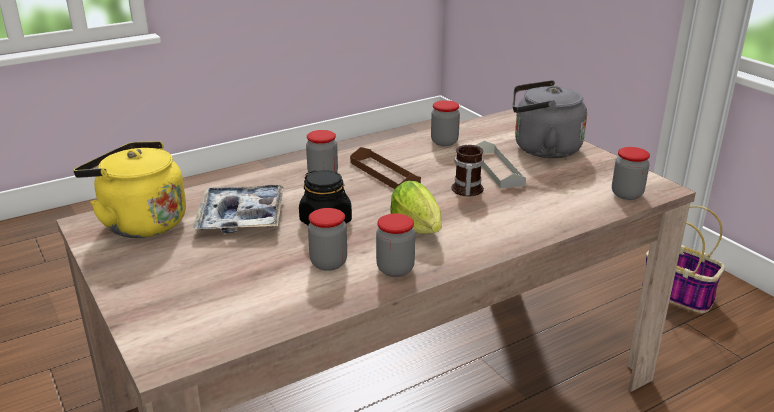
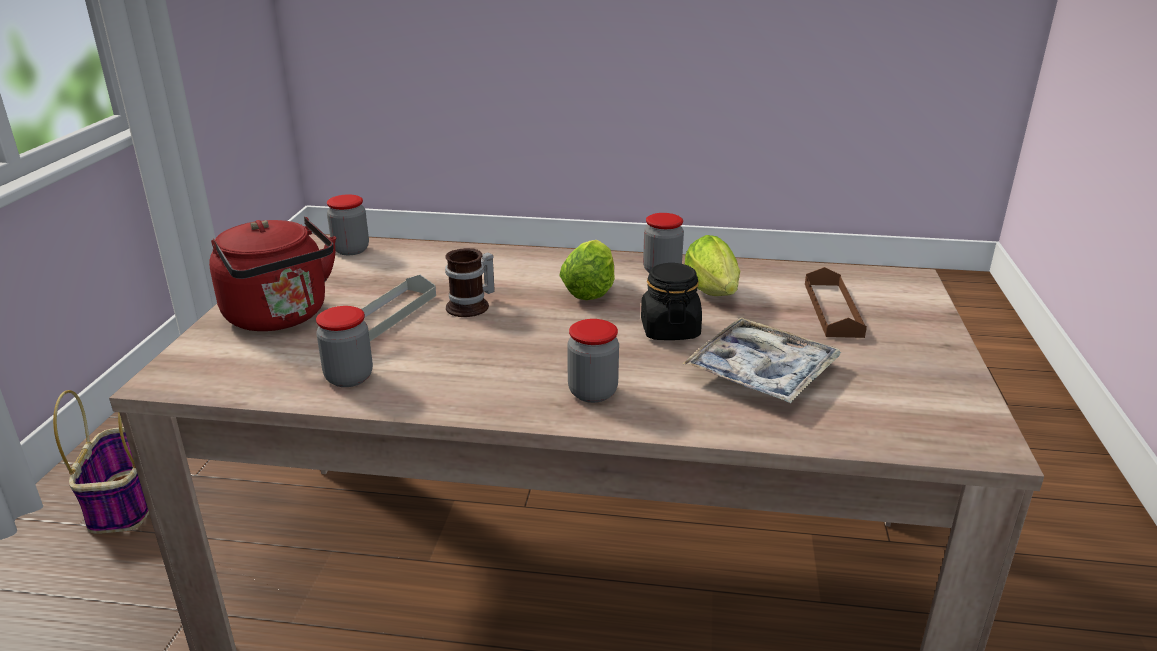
camera: 140 degrees left, 0 degrees up
(140, 223) = (905, 415): yellow kettle -> none
(328, 263) = (714, 294): jar -> lettuce
(384, 173) = (514, 362): brown tray -> brown tray (832, 309)
(542, 149) = (281, 317): grey kettle -> red kettle

